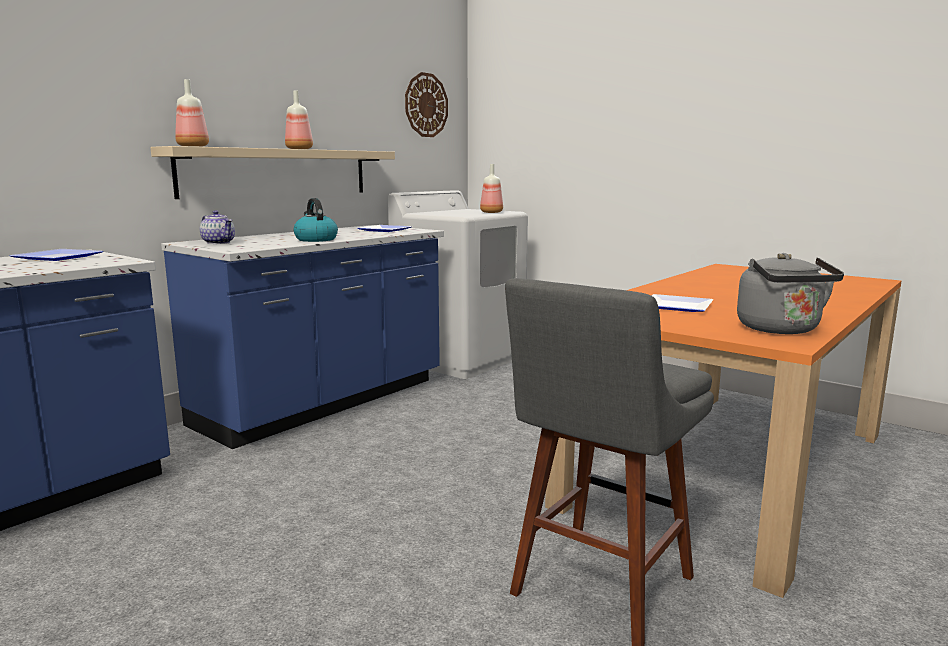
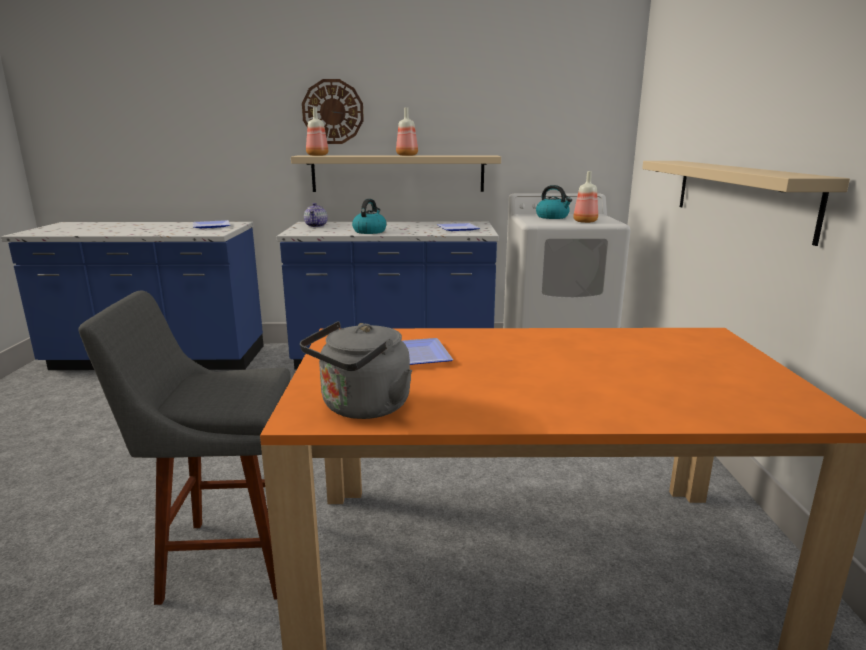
camera: 50 degrees right, 5 degrees up
(426, 105) = (573, 107): wall clock -> wall clock (333, 112)
(451, 212) = (552, 217): none -> kettle
(657, 173) = (739, 195): none -> beige shelf

